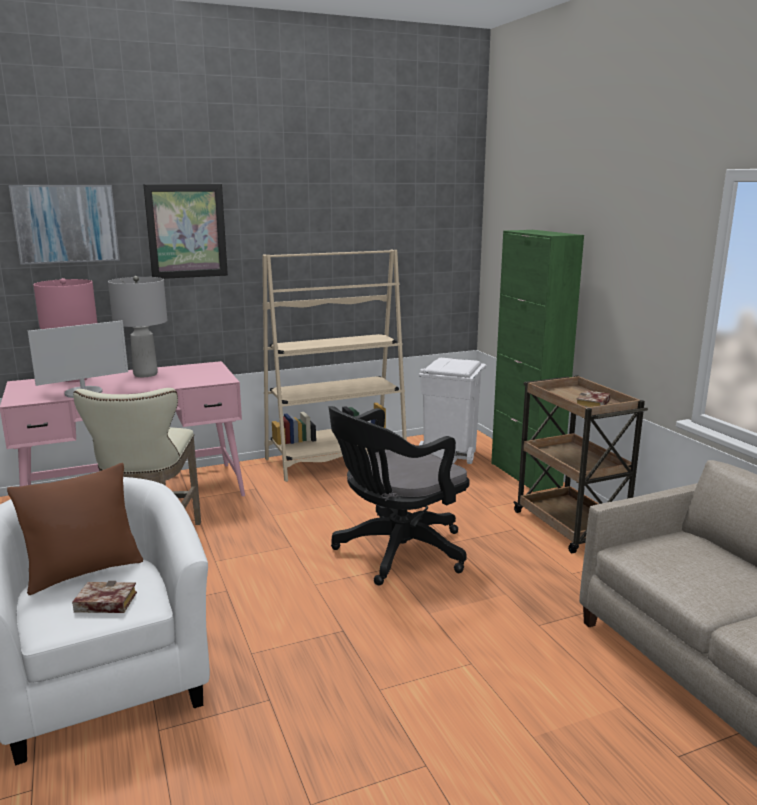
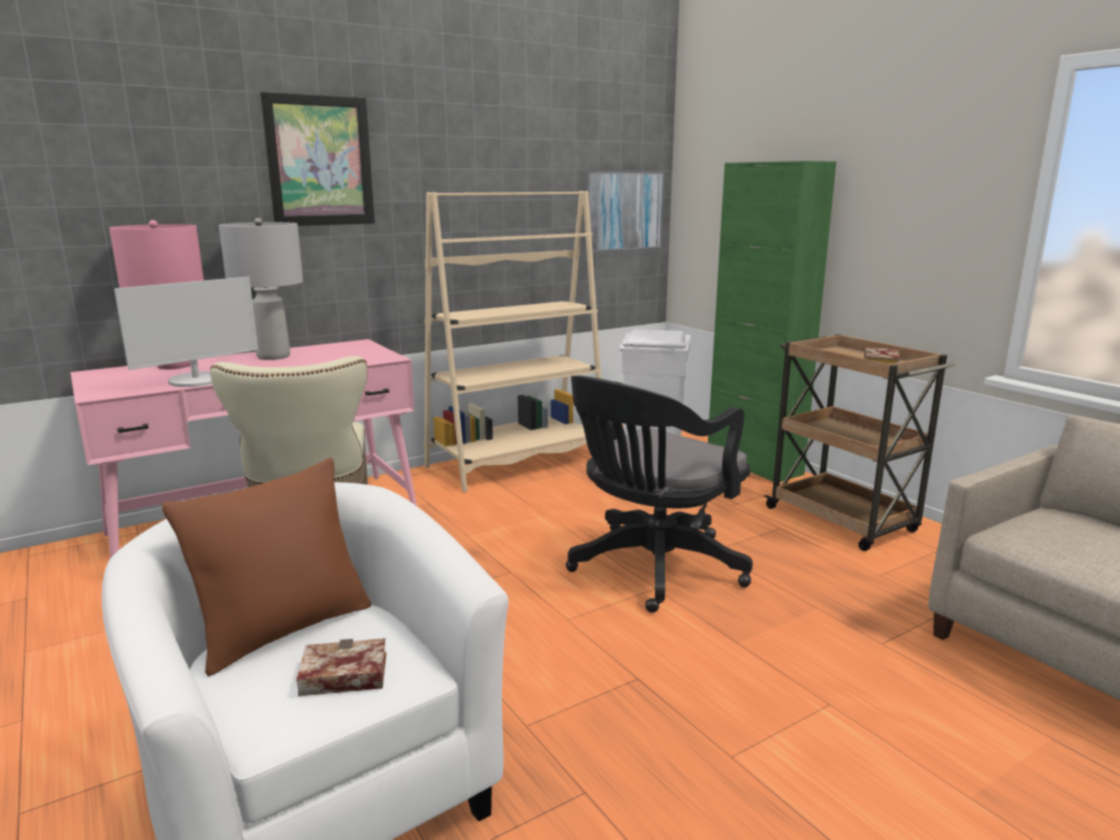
camera: 10 degrees left, 0 degrees up
(66, 224) = (152, 144): picture -> picture (623, 211)

